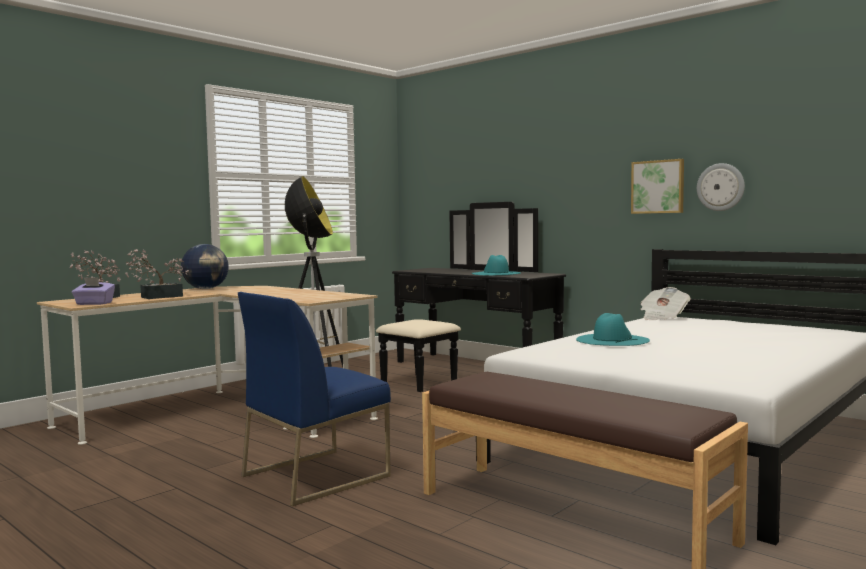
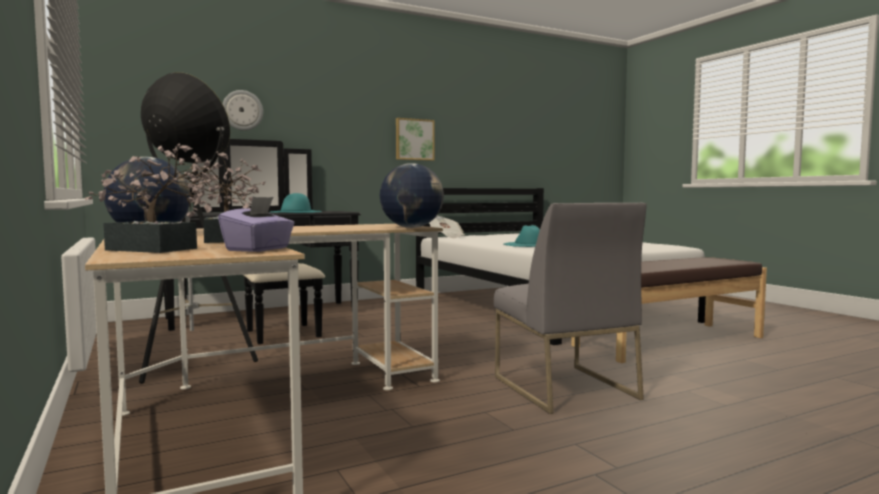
camera: 70 degrees left, 0 degrees up
(303, 300) = (411, 227): none -> globe
(316, 475) = (563, 387): blue chair -> grey chair
(720, 187) = (455, 143): wall clock -> wall clock (242, 110)

